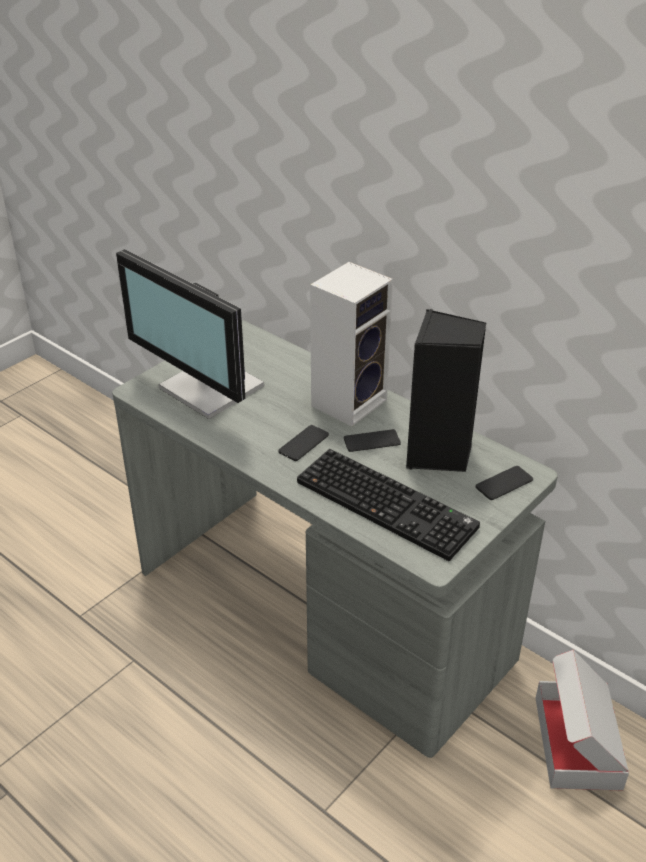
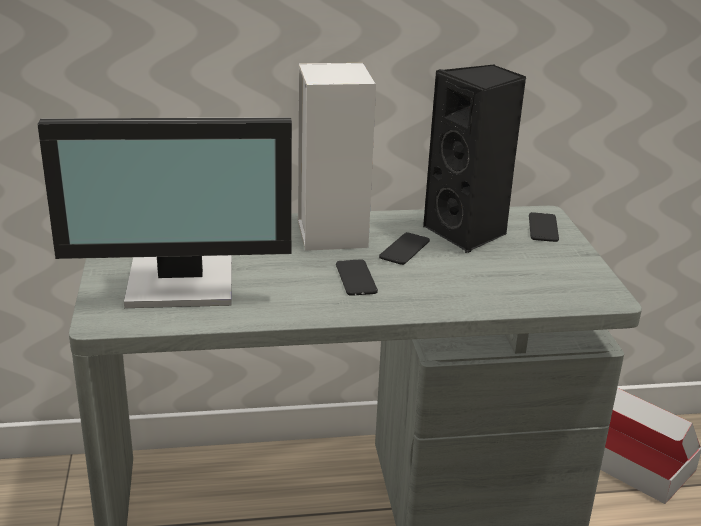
camera: 50 degrees left, 10 degrees down
(389, 504) = (503, 281): keyboard -> none

